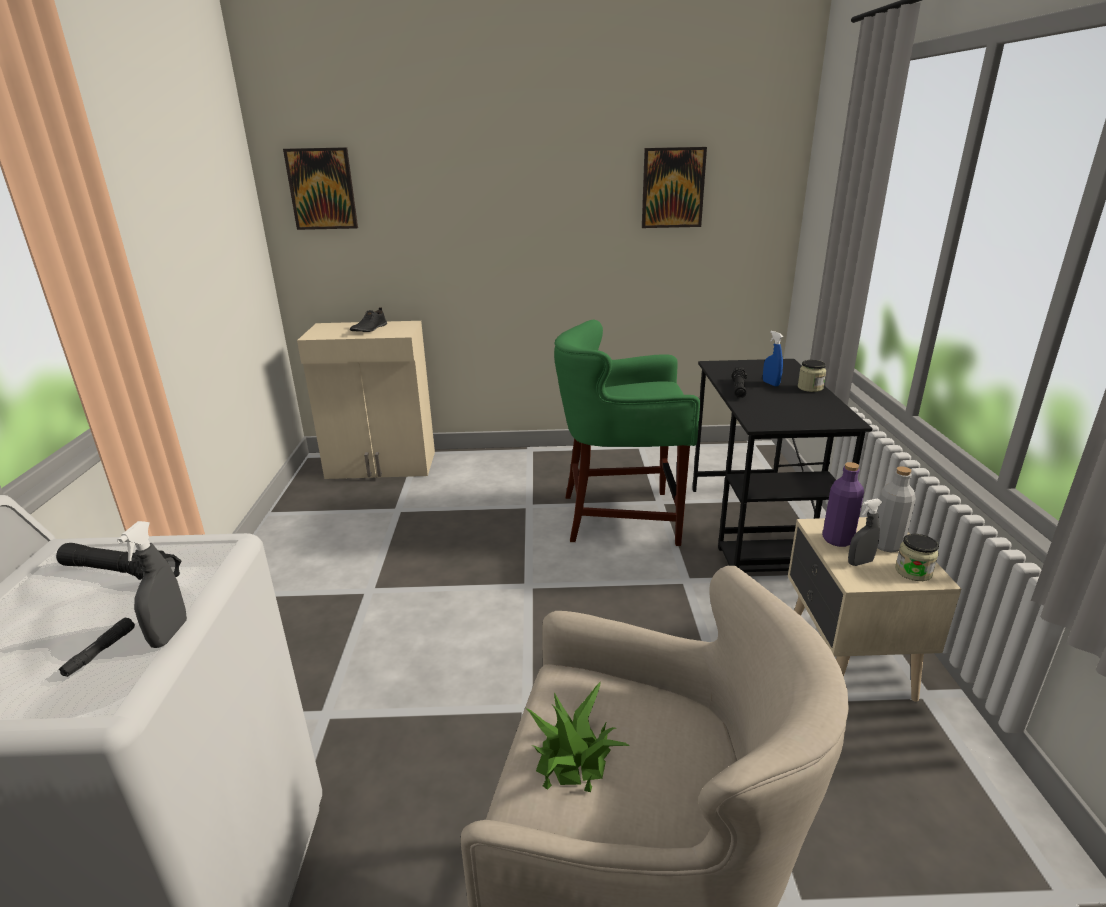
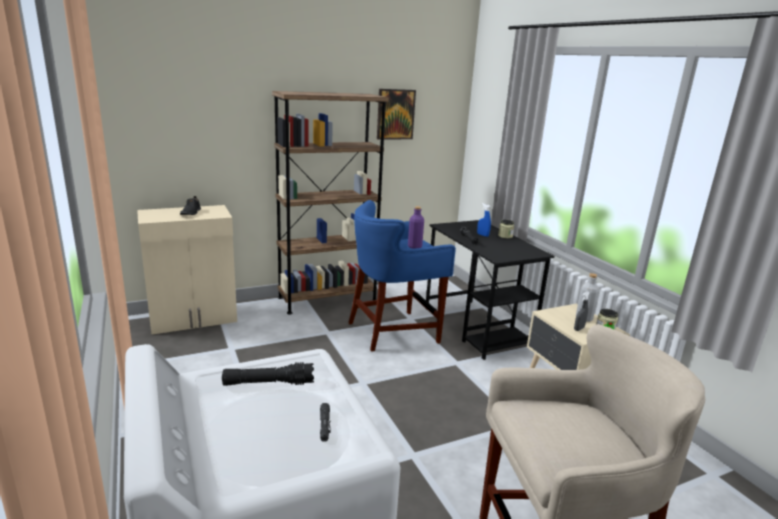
camera: 25 degrees left, 5 degrees down
(169, 634) = (354, 408): grey spray bottle -> none
(322, 189) = (148, 106): picture -> none
(560, 459) = (327, 299): none -> brown bookcase
(572, 757) = (558, 439): potted plant -> none
(622, 518) = (394, 331): green stool -> blue stool
(837, 540) = (560, 319): purple bottle -> purple bottle (414, 246)

